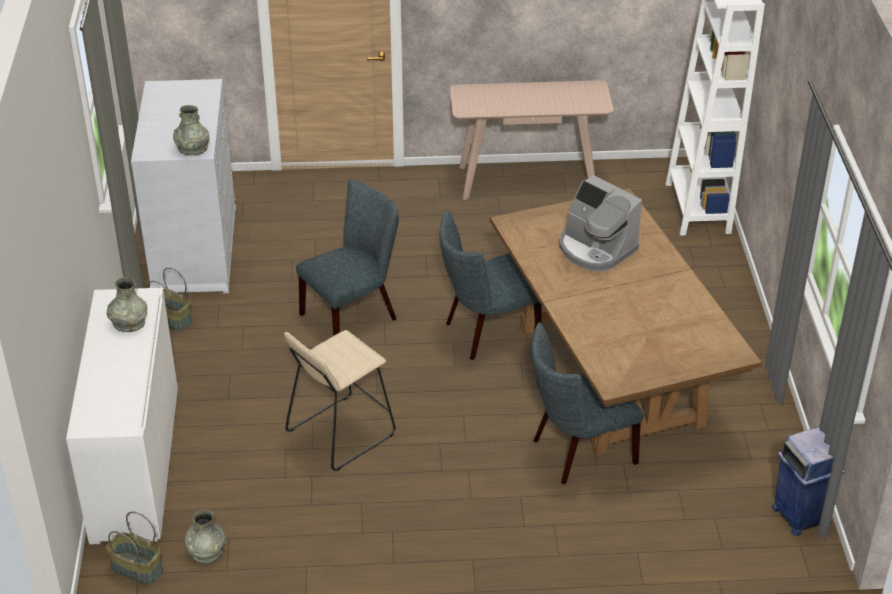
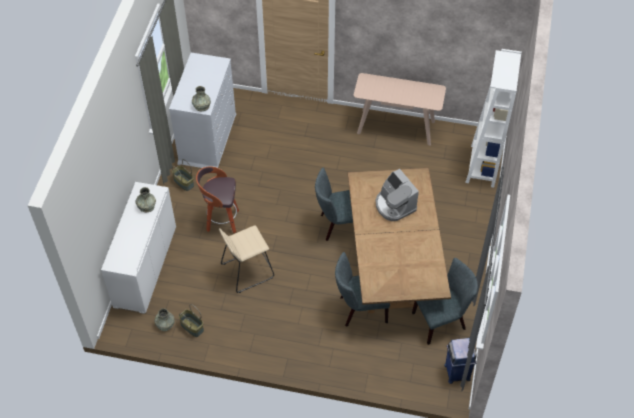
camera: 15 degrees right, 15 degrees up
(136, 570) = (130, 327): basket -> basket (191, 327)
(263, 365) = (221, 221): none -> stool
(354, 315) = (276, 199): grey chair -> grey chair (442, 320)

